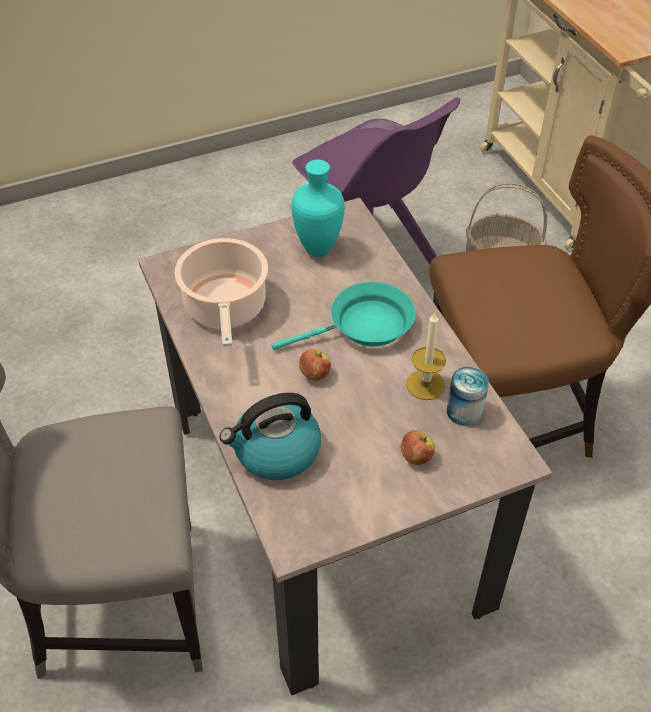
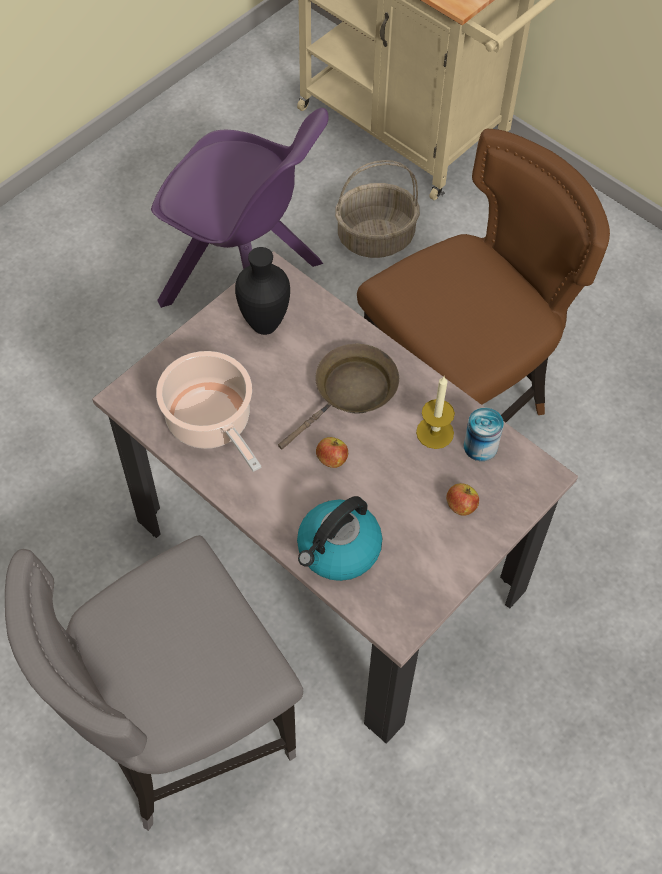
camera: 25 degrees left, 10 degrees up
(317, 251) = (264, 326): turquoise vase -> black vase
(364, 326) = (351, 393): turquoise frying pan -> brown frying pan

